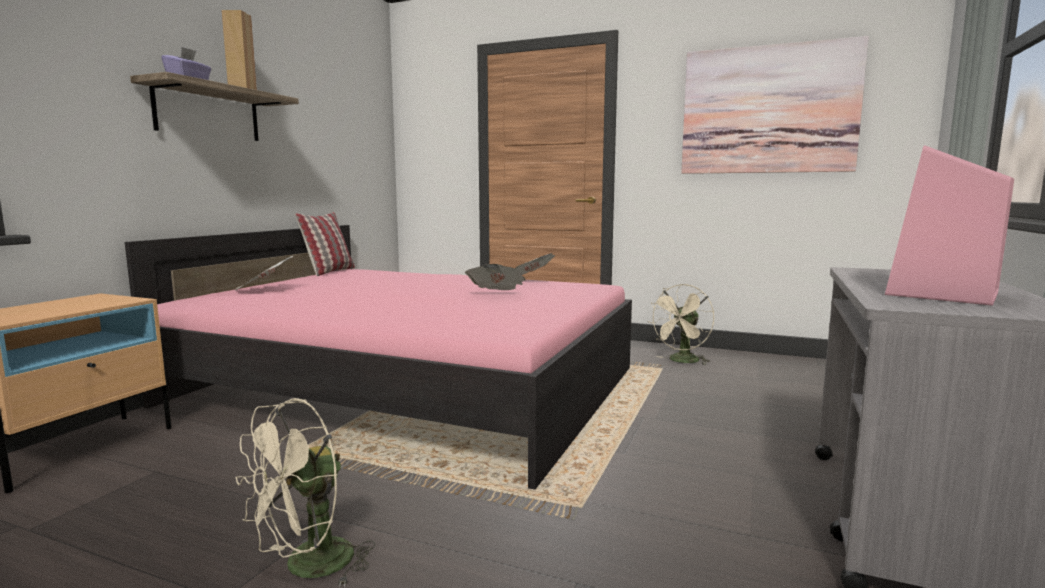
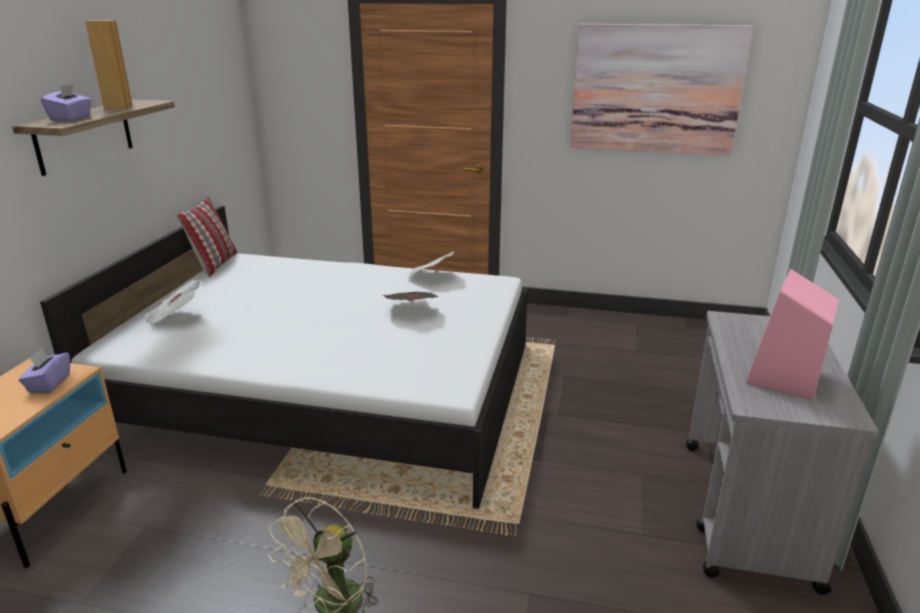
camera: 10 degrees left, 15 degrees up
(96, 303) = (49, 384): none -> purple tissue box
(410, 386) = (330, 391): pink bed -> white bed
(682, 361) = (570, 332): beige fan -> none

